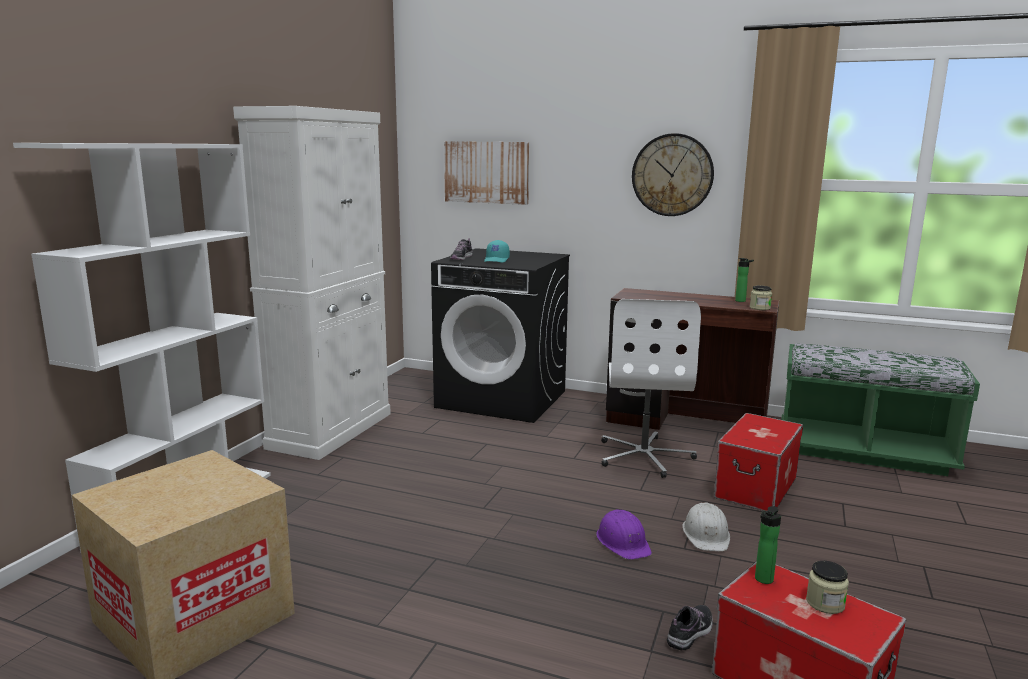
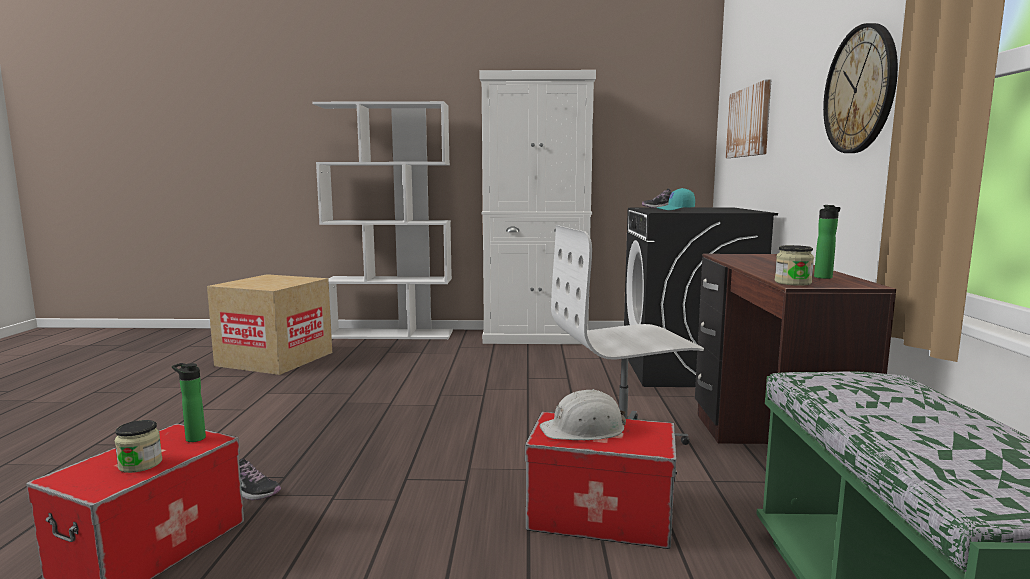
camera: 70 degrees right, 5 degrees down
(623, 542) = (405, 450): purple hard hat -> none
(706, 534) = (441, 489): white hard hat -> white hard hat (584, 429)

